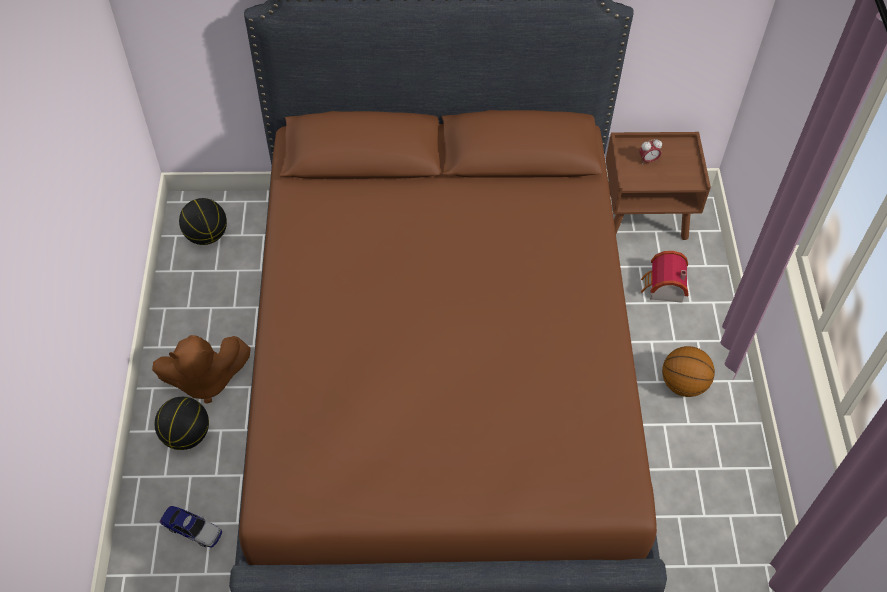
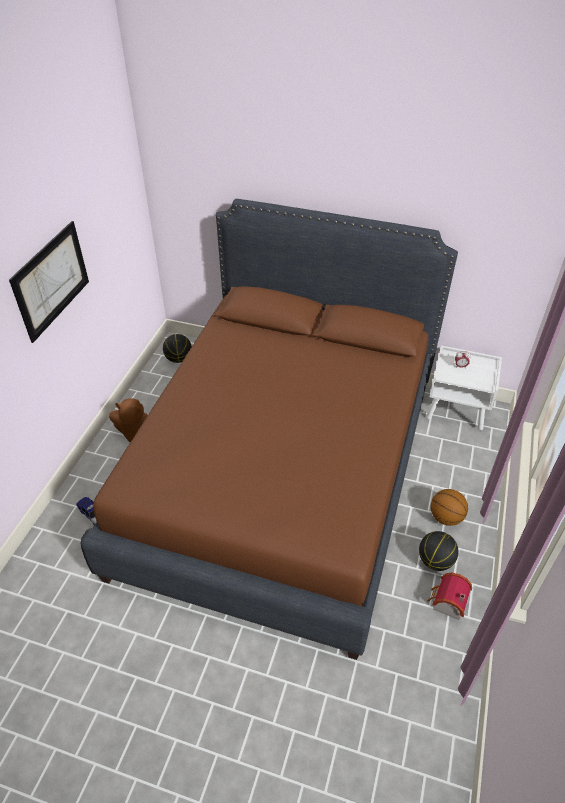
camera: 20 degrees right, 10 degrees down
(53, 212) = (51, 280): none -> picture
(186, 435) = (115, 461): basketball -> basketball (435, 561)
(645, 217) = (456, 411): brown nightstand -> white nightstand
(663, 288) = (453, 455): toy house -> toy house (447, 603)

